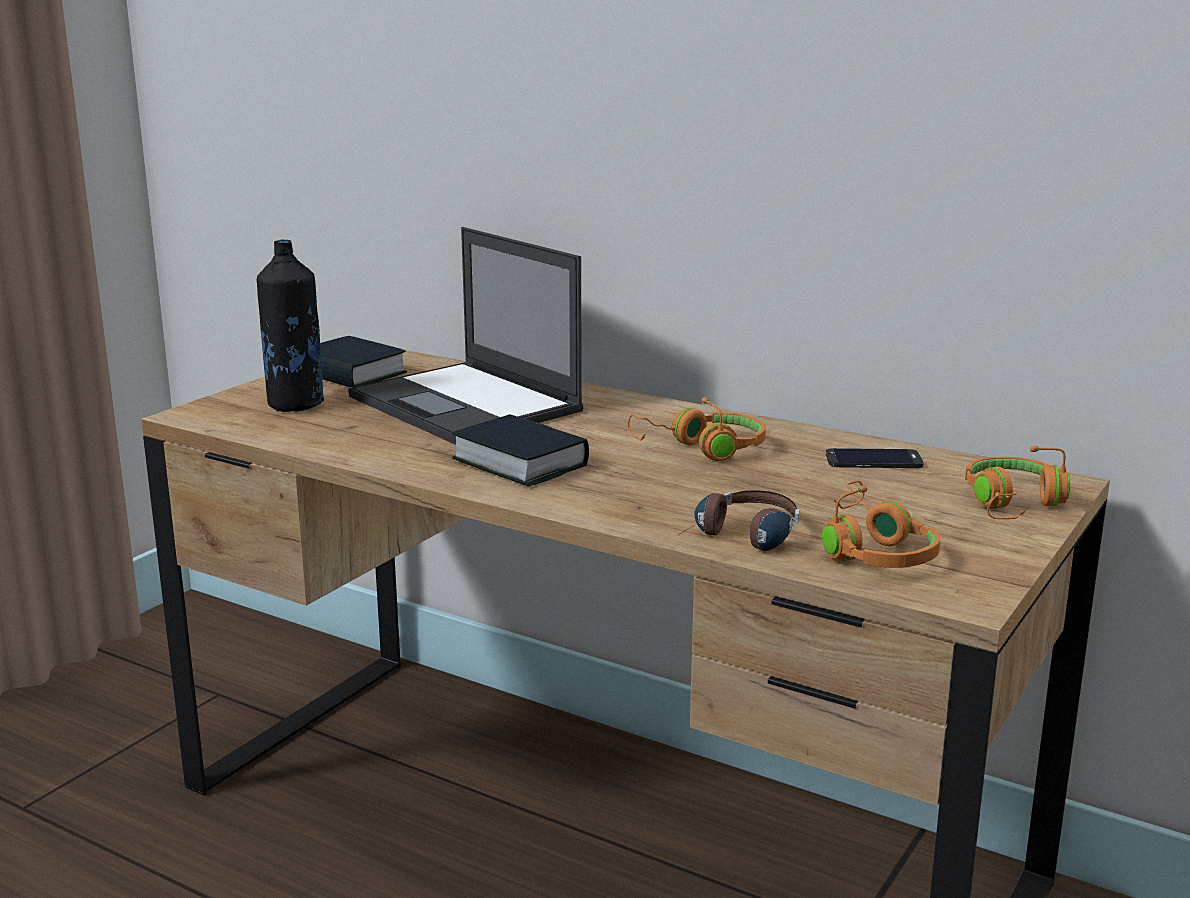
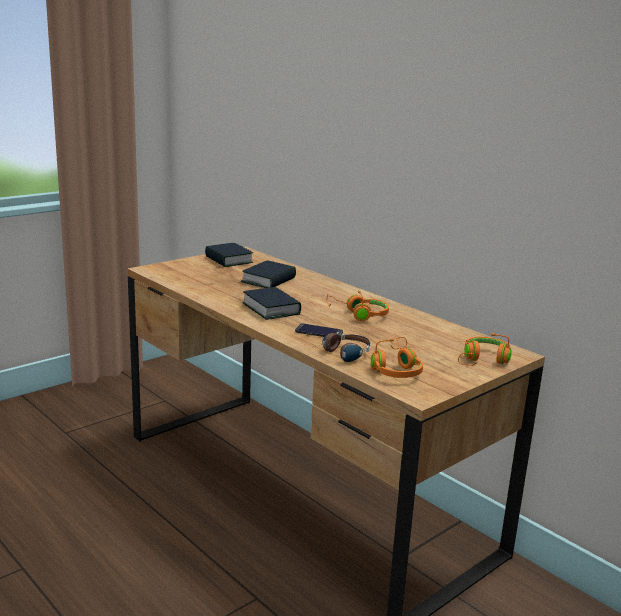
camera: 15 degrees right, 0 degrees up
(296, 405) = (194, 271): black bottle -> none
(467, 404) = (269, 280): laptop -> book
(874, 460) = (435, 331): phone -> phone (318, 332)

